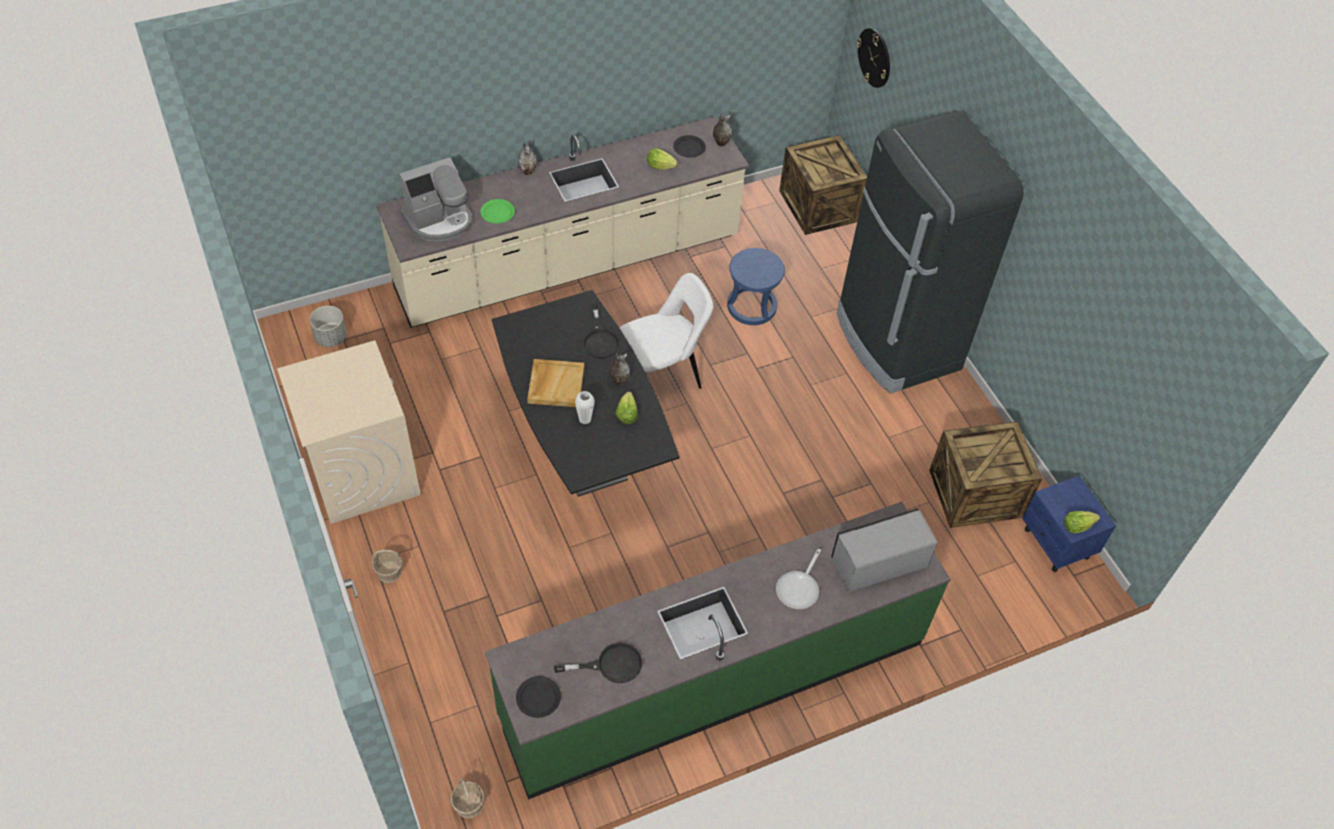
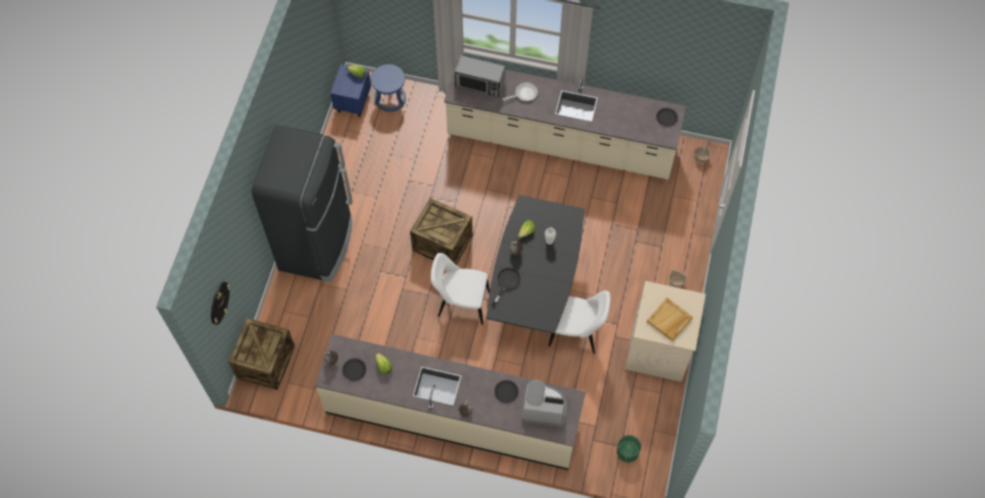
camera: 140 degrees left, 10 degrees up
(331, 337) = (627, 452): grey planter -> green planter
(486, 427) = (577, 334): none -> white chair
(497, 212) = (506, 392): green plate -> black plate
(555, 384) = (549, 270): beige tray -> beige tray (669, 320)
(611, 665) = (628, 112): black frying pan -> none
(713, 679) = (561, 143): green counter -> beige counter
(751, 306) = (372, 317): blue stool -> blue stool (390, 98)
(975, 492) = (363, 145): crate -> crate (442, 244)

